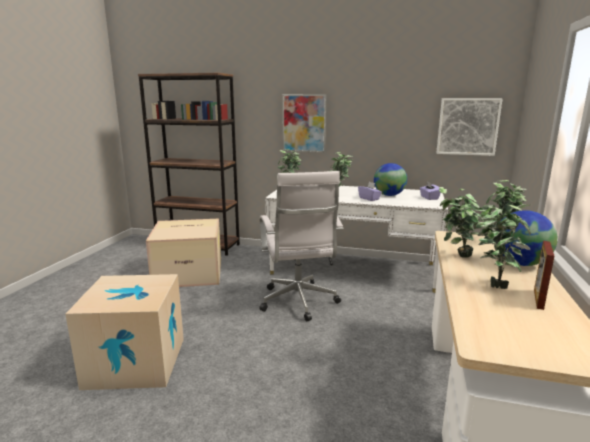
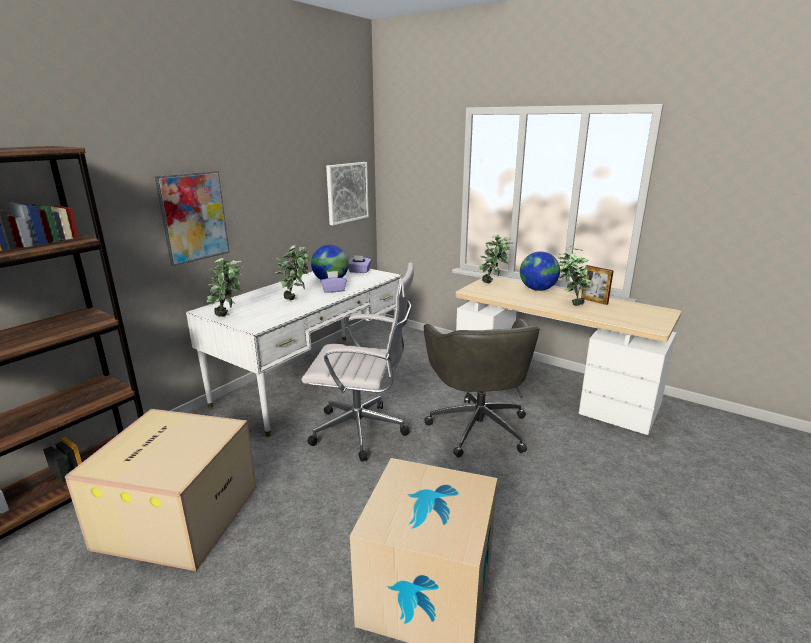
camera: 70 degrees left, 5 degrees up
(350, 356) = (478, 426): none -> grey office chair
(458, 257) = (520, 300): potted plant -> none

